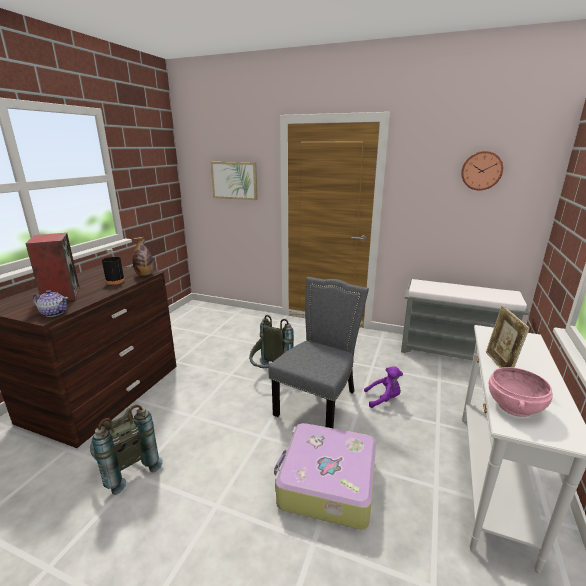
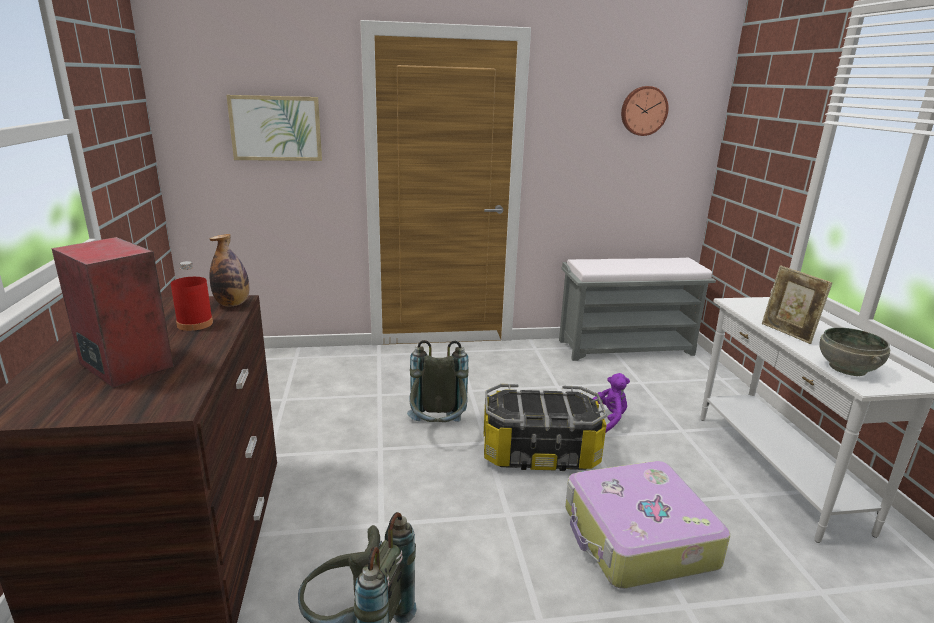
camera: 30 degrees left, 0 degrees up
(54, 313) = (173, 396): teapot -> none
(115, 281) = (195, 324): black bottle -> red bottle
(317, 405) = (539, 452): grey chair -> storage box
(515, 407) = (848, 368): pink bowl -> grey bowl

